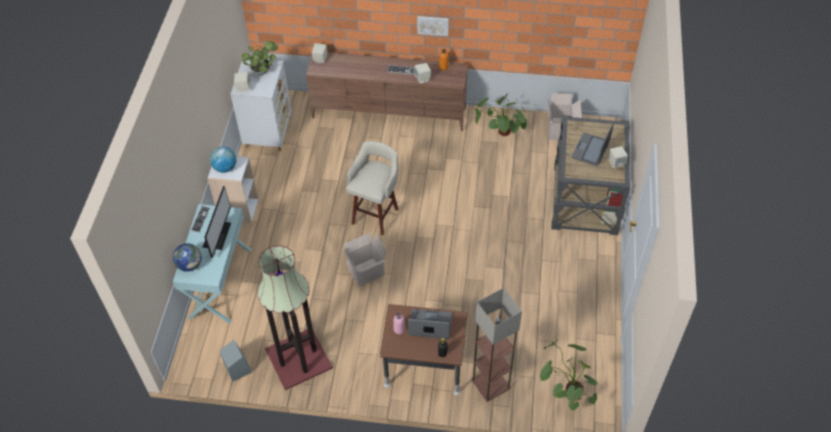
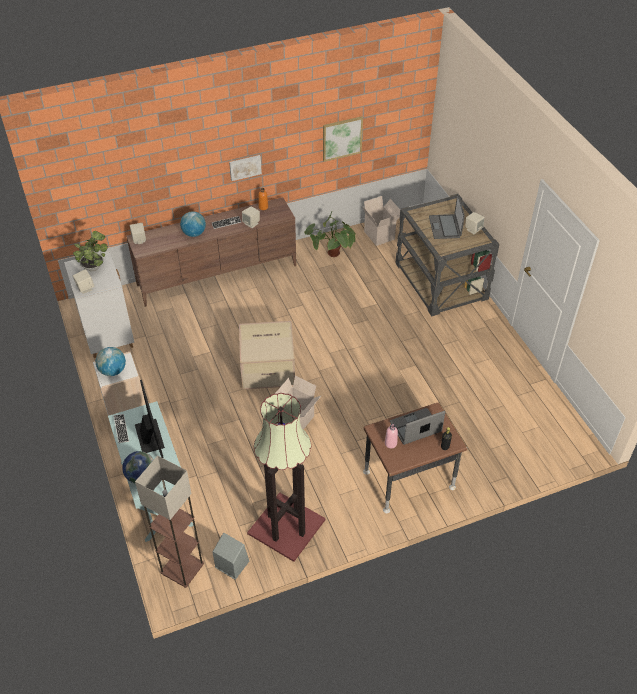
camera: 30 degrees left, 5 degrees down
(368, 70) = (194, 233): none -> globe
(376, 215) = (268, 367): beige stool -> cardboard box
(491, 384) = (477, 465): floor lamp -> floor lamp (183, 568)
(536, 27) = (342, 138): none -> picture
(565, 391) = (541, 443): potted plant -> none

